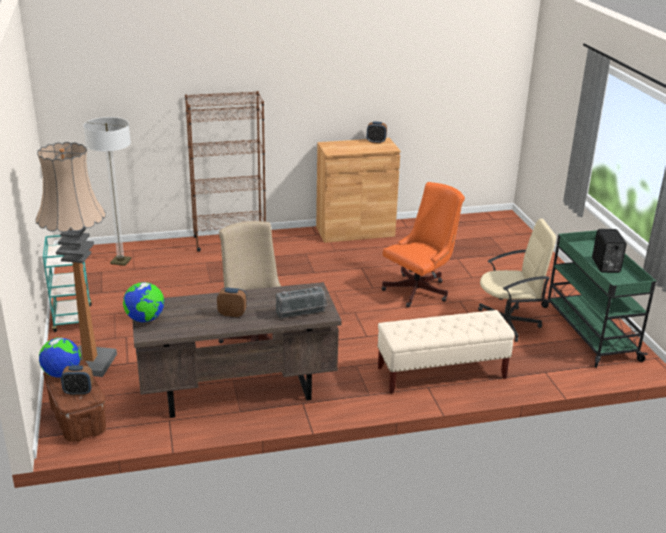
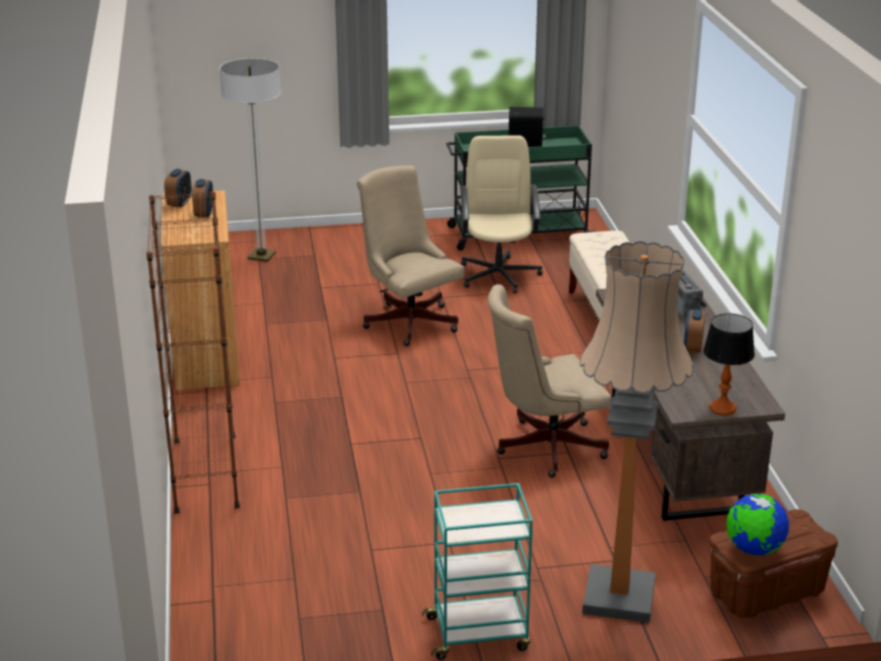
camera: 85 degrees left, 0 degrees up
(78, 392) = (794, 529): alarm clock -> alarm clock (204, 214)
(121, 261) = (259, 597): floor lamp -> floor lamp (261, 256)
(145, 319) = (722, 408): globe -> table lamp
(420, 290) = (408, 320): orange office chair -> beige office chair

